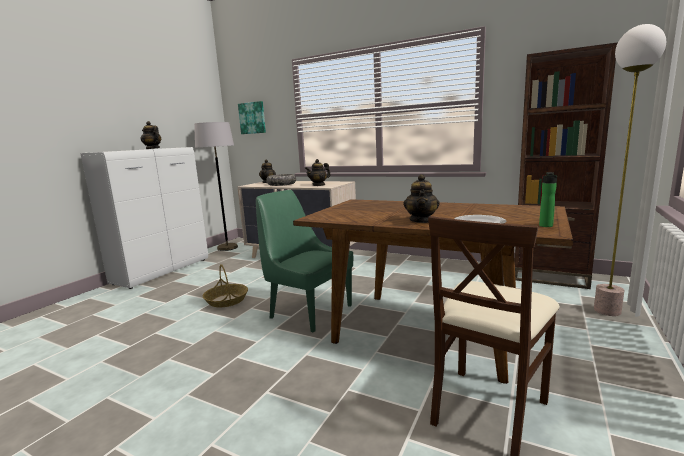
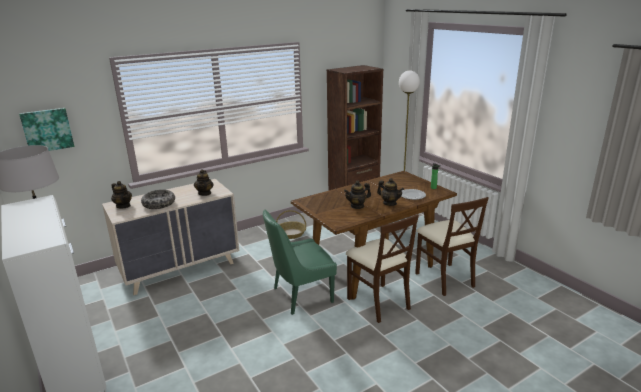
camera: 60 degrees left, 10 degrees up
(152, 148) = (44, 216): teapot -> teapot (357, 206)
(226, 300) = (230, 329): basket -> basket (291, 233)
(343, 363) = (378, 302): none -> beige chair

